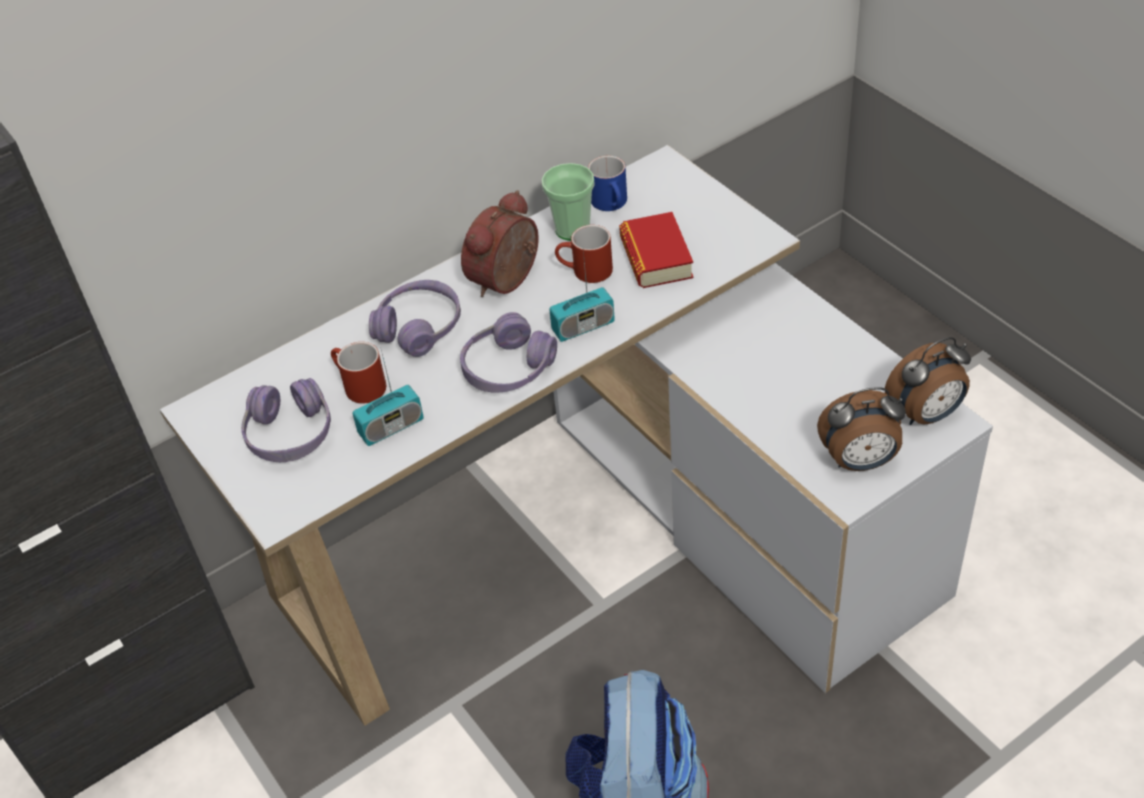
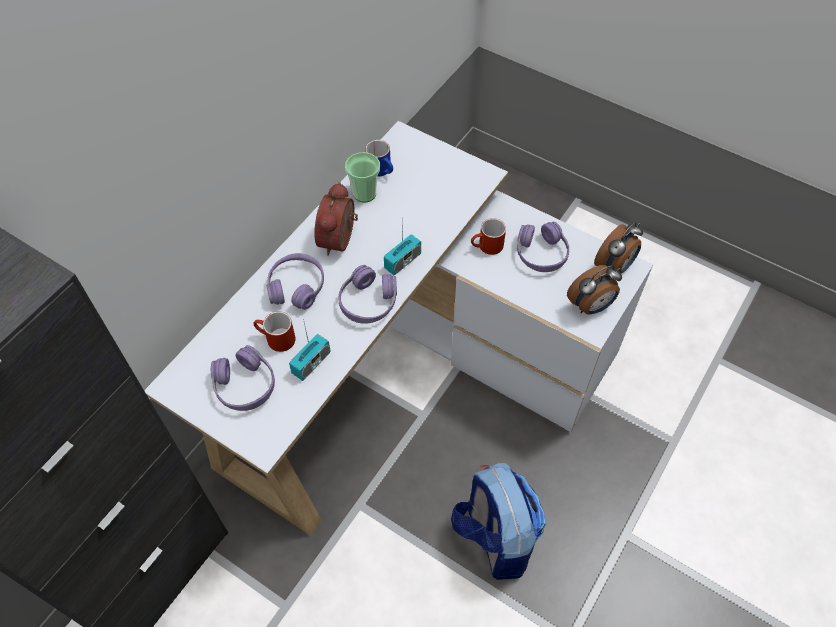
camera: 25 degrees left, 10 degrees up
(585, 272) = (386, 222): red mug -> red mug (487, 247)
(656, 257) = (426, 202): book -> none
(814, 372) = (541, 254): none -> purple headphones

